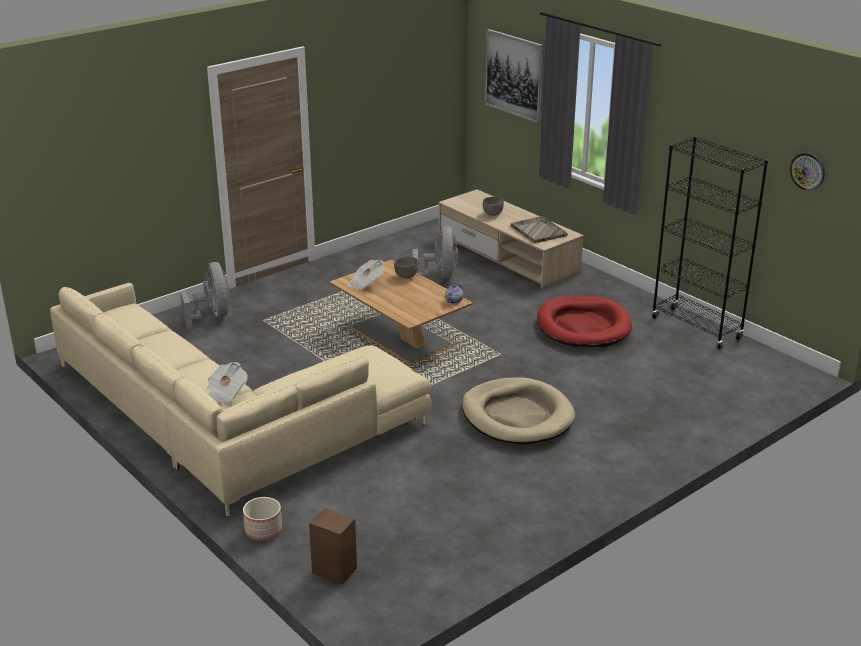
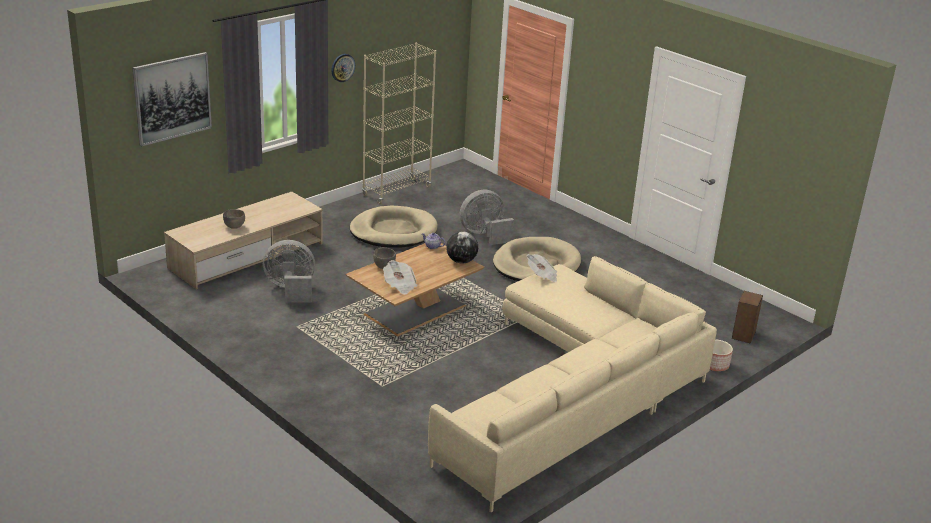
camera: 95 degrees left, 0 degrees up
(212, 316) = (372, 419): grey fan -> grey fan (484, 235)
(225, 394) = (616, 343): newspaper -> newspaper (542, 276)
(420, 315) = (461, 261): none -> globe
(538, 230) = (279, 208): grey tray -> none
(583, 326) = (393, 231): red dog bed -> beige dog bed
(696, 328) = (396, 191): black bookcase -> beige bookcase
(807, 171) = (434, 36): wall clock -> wall clock (342, 67)

